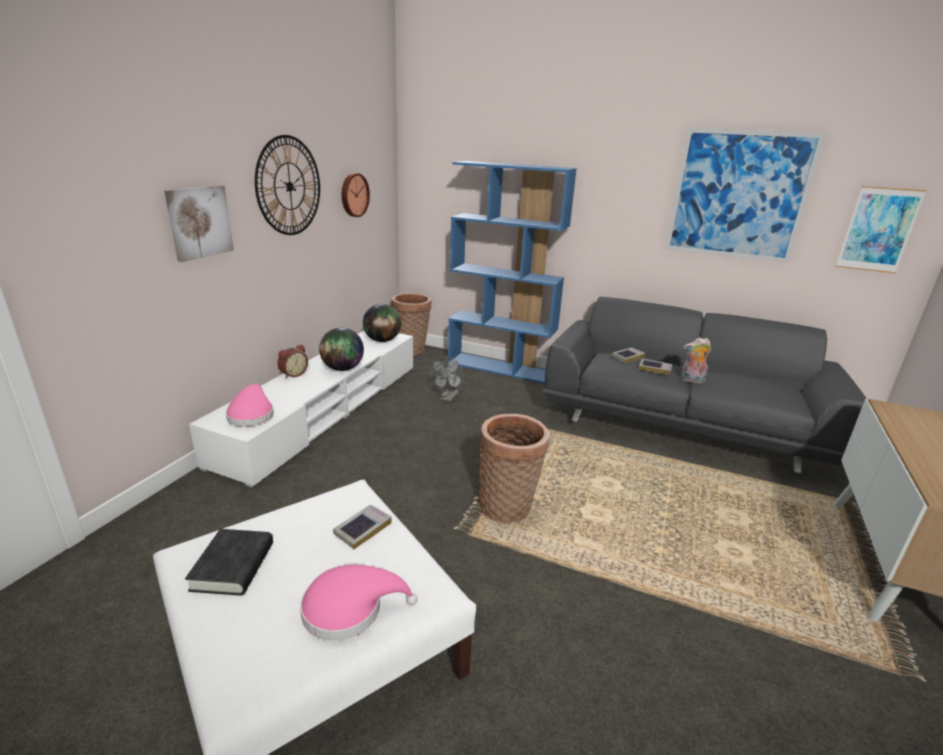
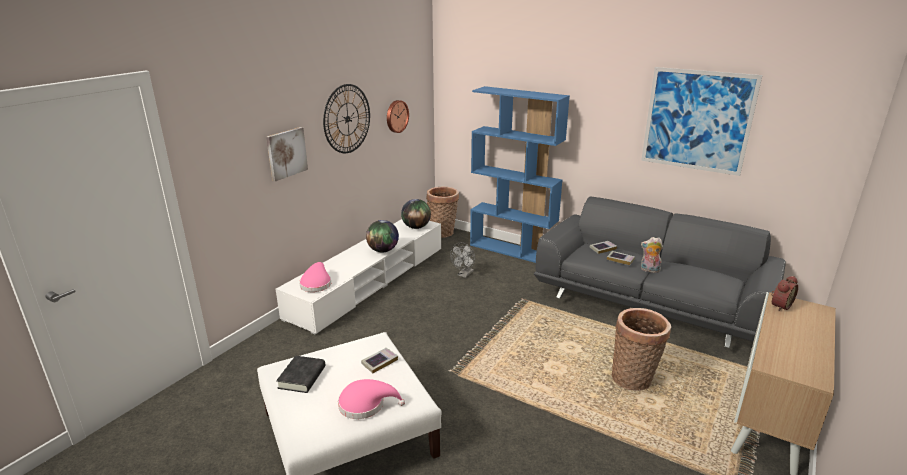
camera: 10 degrees right, 0 degrees up
(293, 374) = (346, 254): alarm clock -> alarm clock (779, 305)
(508, 508) = (490, 359): basket -> basket (634, 379)
(878, 230) = (810, 152): picture -> none

